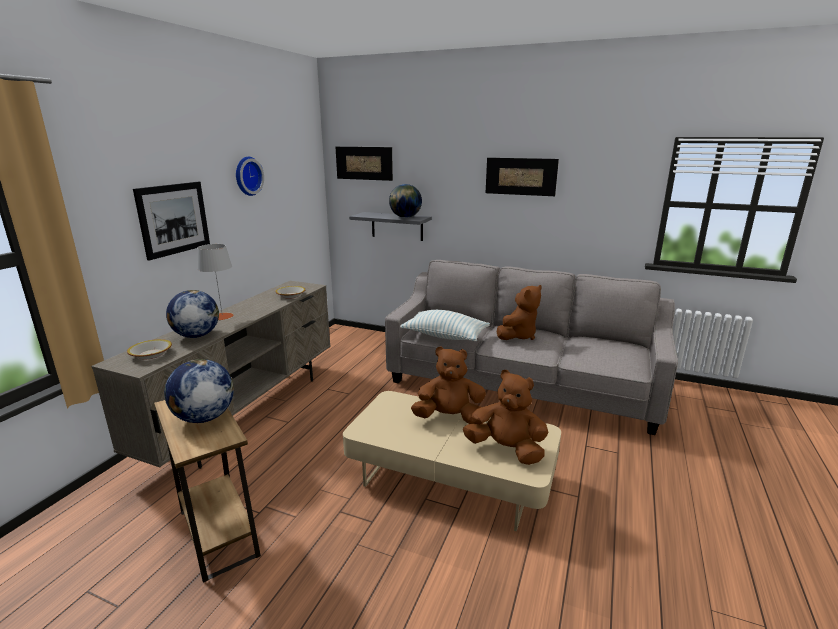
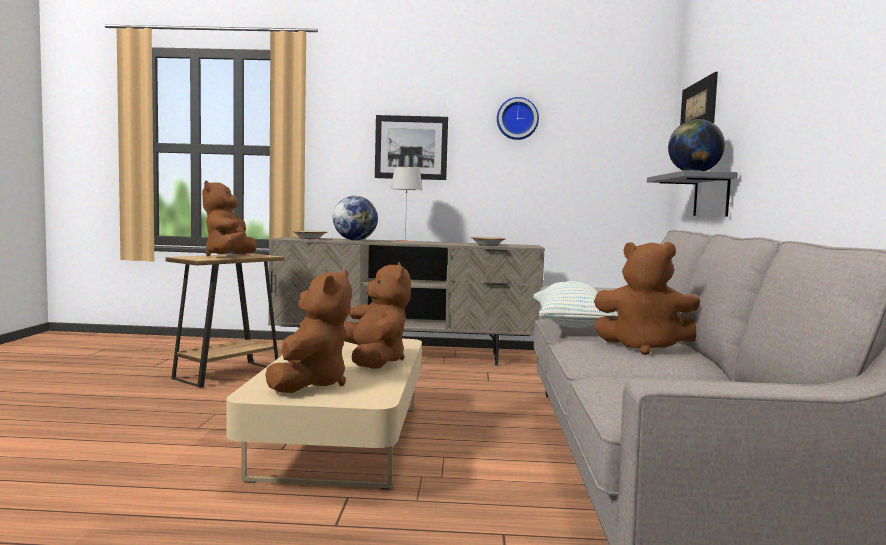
camera: 70 degrees right, 15 degrees down
(204, 418) = (230, 256): globe -> brown plush toy
(520, 176) = (825, 65): picture -> none

